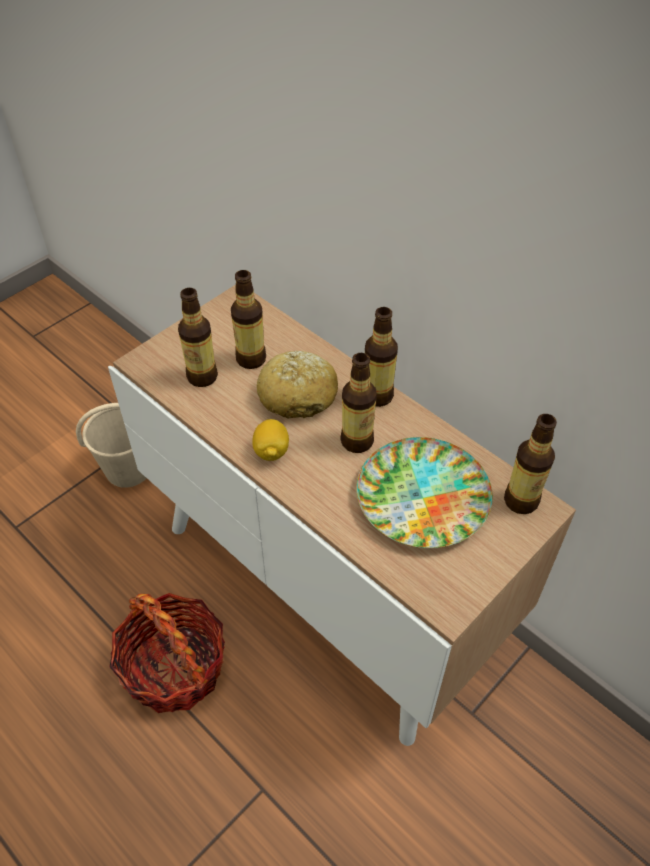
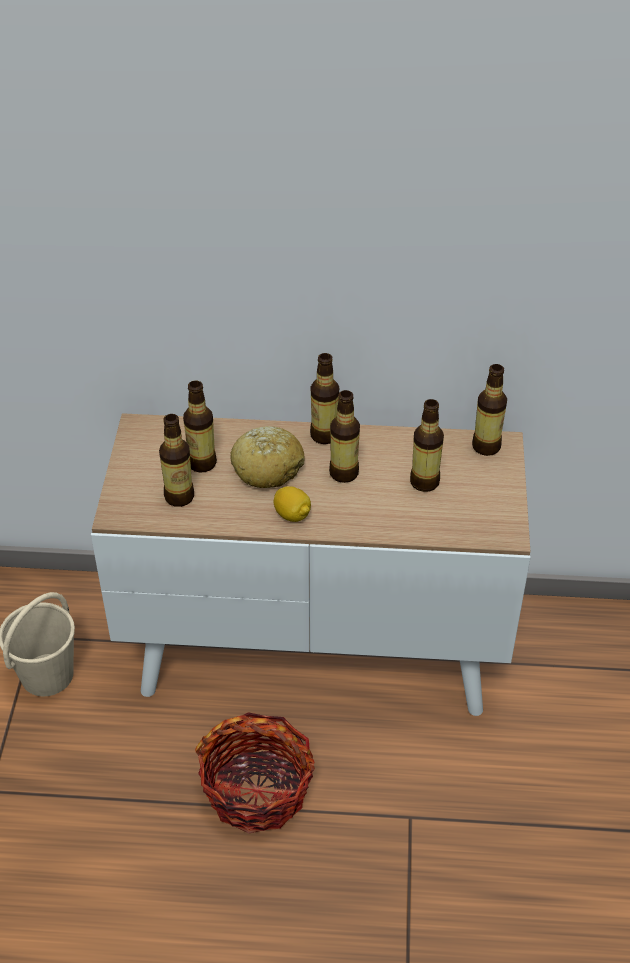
camera: 40 degrees left, 5 degrees down
(421, 497) = (424, 482): plate -> bottle

